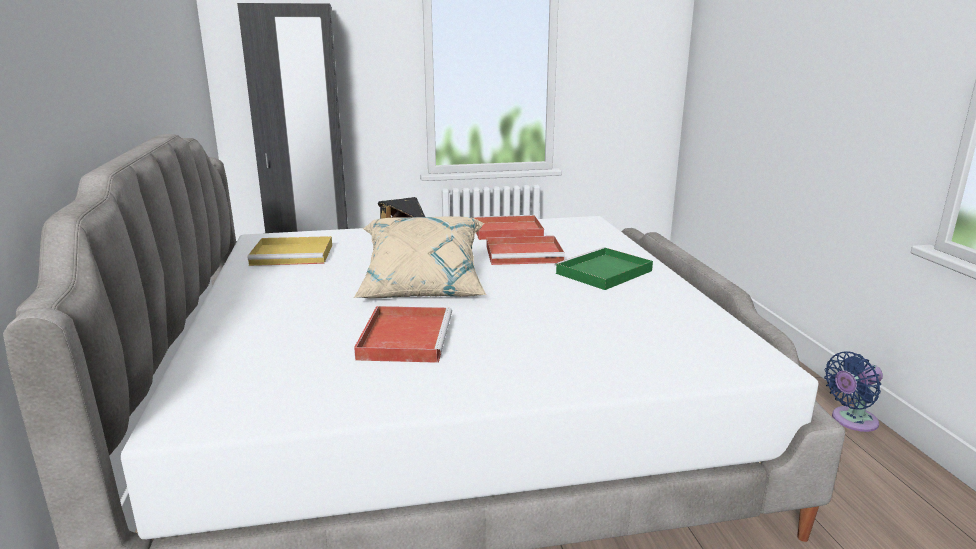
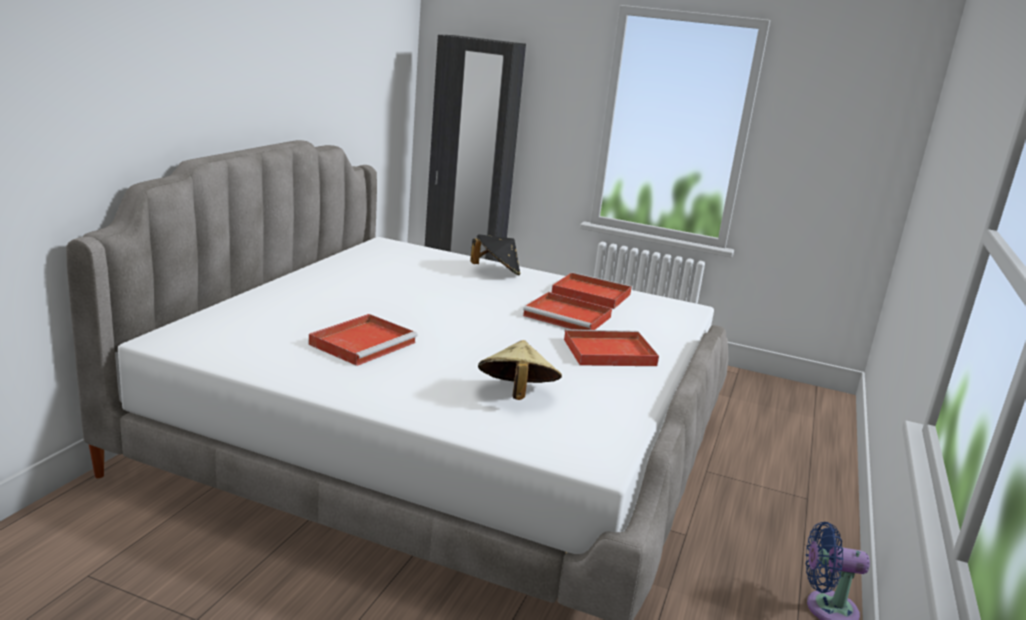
camera: 30 degrees right, 0 degrees up
(294, 254) = (388, 262): yellow tray -> none
(423, 285) = (441, 313): beige pillow -> none
(603, 272) = (607, 352): green tray -> red tray
(610, 333) = (516, 395): none -> beige hat

